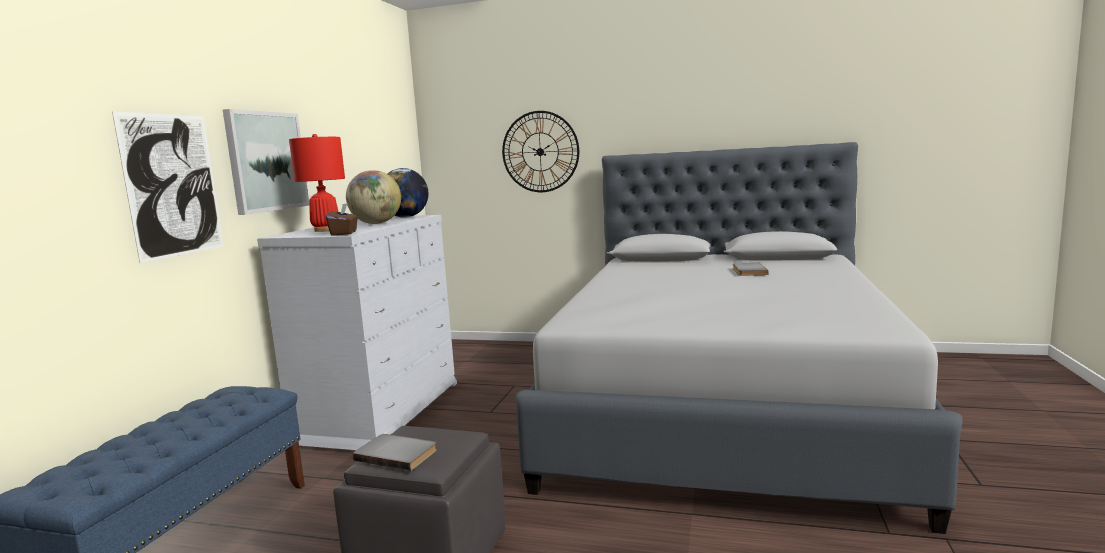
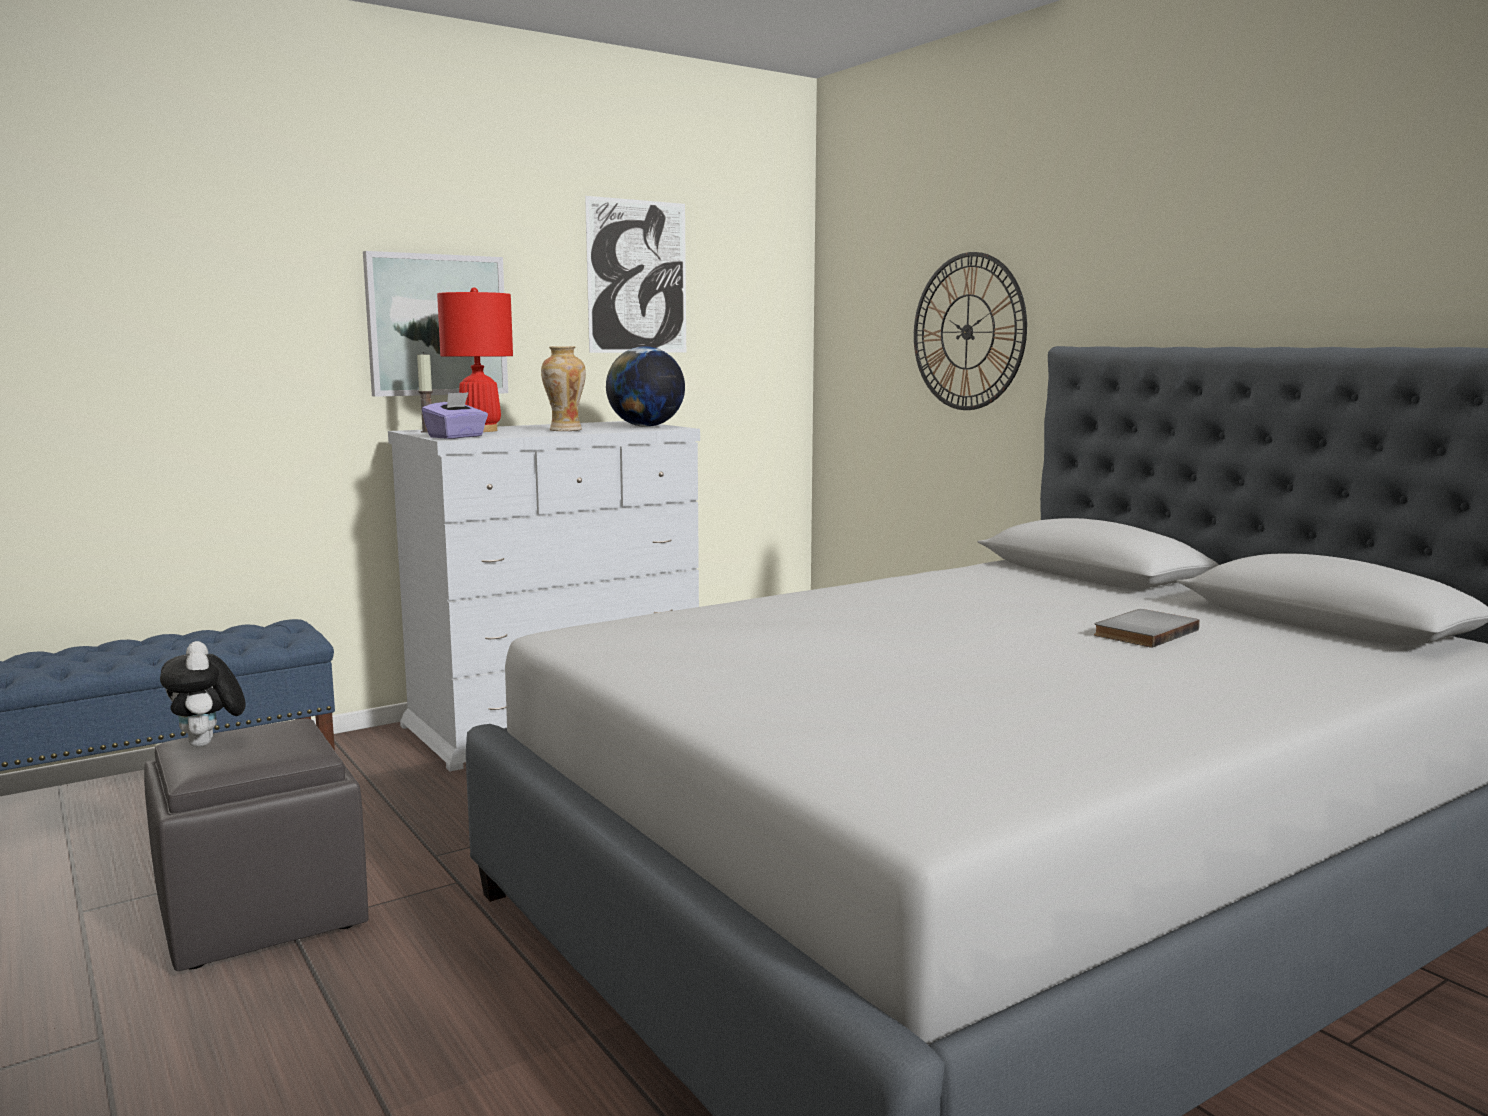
camera: 40 degrees right, 0 degrees up
(173, 185) = (263, 349): picture -> picture (637, 277)
(296, 234) = (427, 432): none -> candle
(344, 233) = (456, 437): brown tissue box -> purple tissue box
(376, 223) = (565, 430): globe -> vase
(397, 454) = (207, 744): grey book -> plush toy

